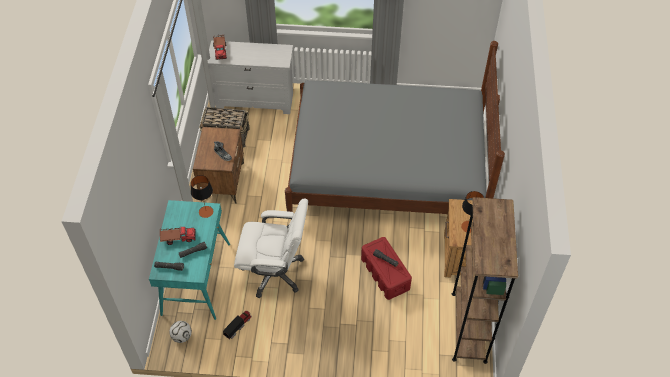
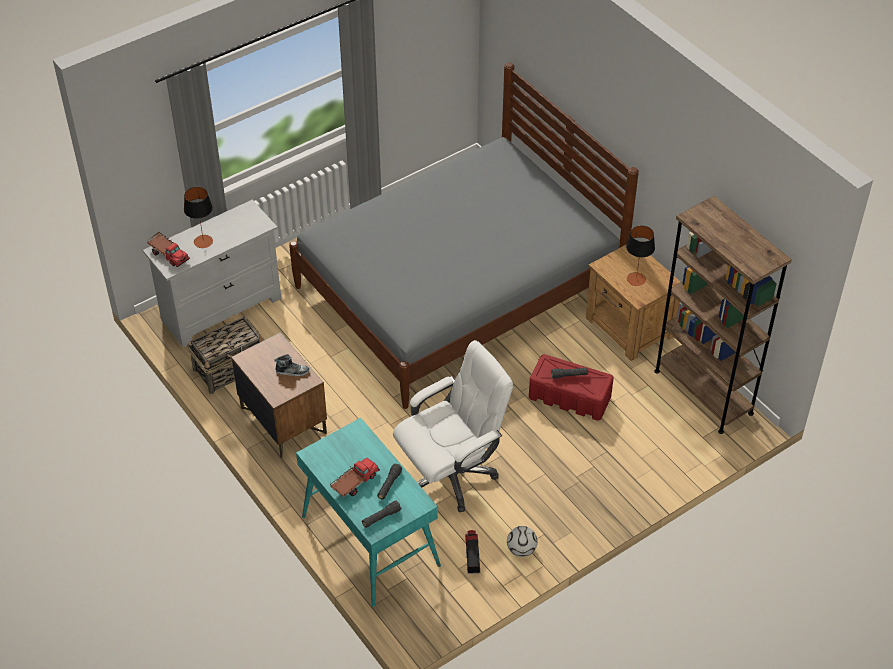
camera: 40 degrees left, 5 degrees down
(182, 336) = (422, 609): football -> football (521, 550)
(206, 212) = (355, 436): table lamp -> table lamp (203, 241)

